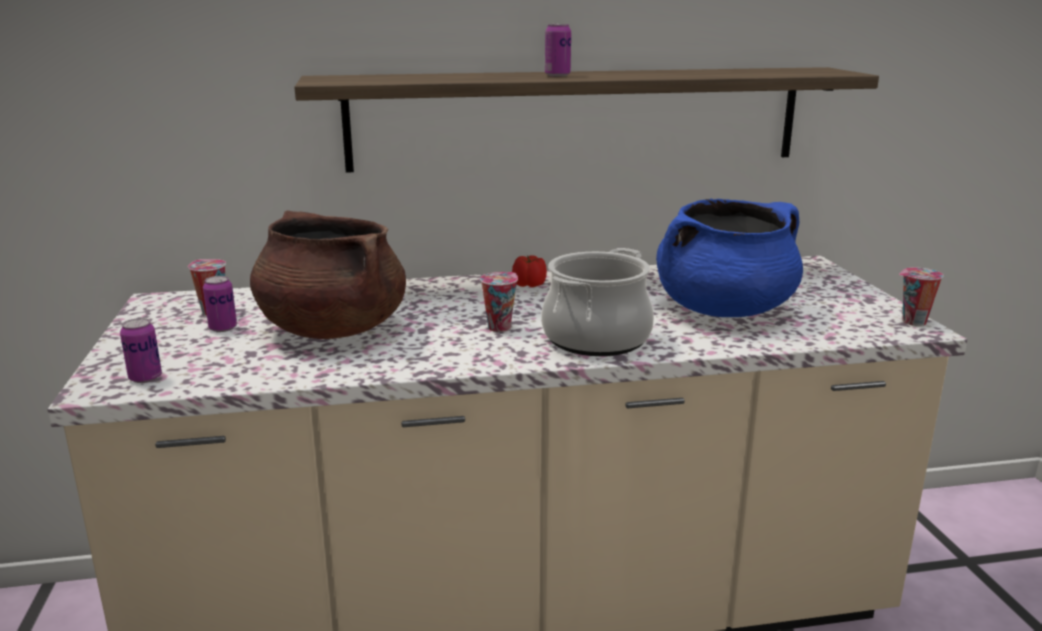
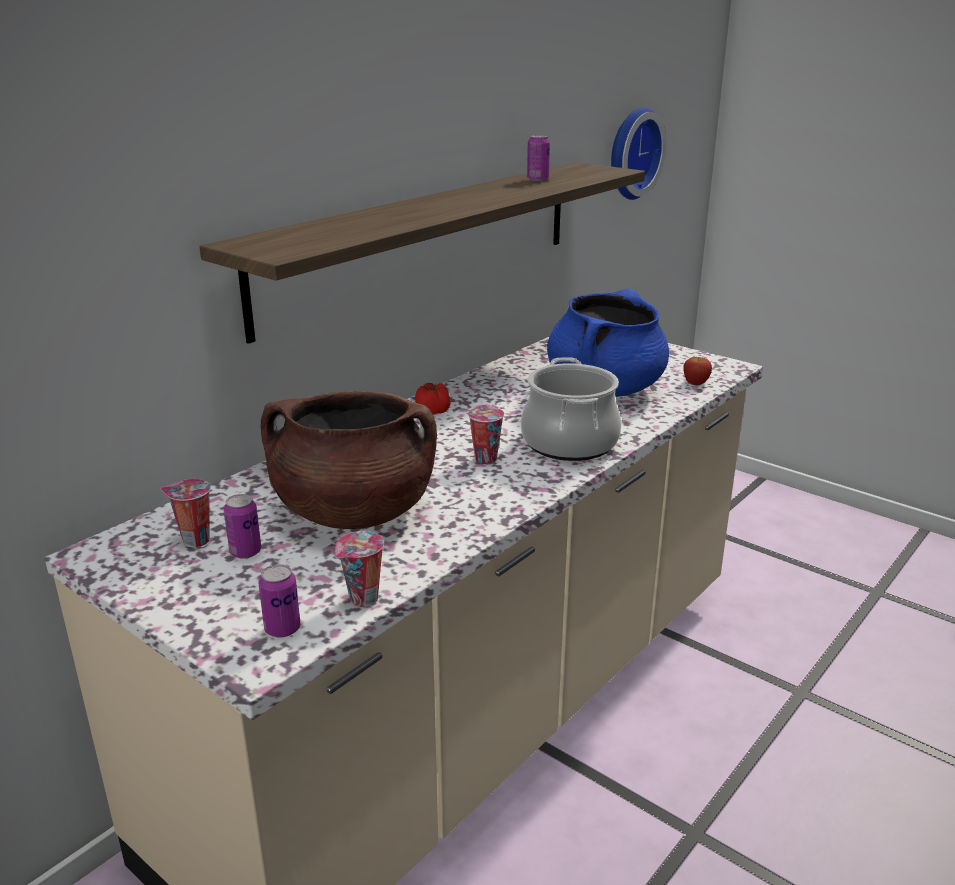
camera: 40 degrees left, 5 degrees up
(557, 75) = (441, 206): can -> can (537, 179)
(840, 331) = (695, 383): none -> apple
(913, 322) = (720, 362): cup -> cup (362, 600)
(936, 69) = (631, 153): none -> wall clock

